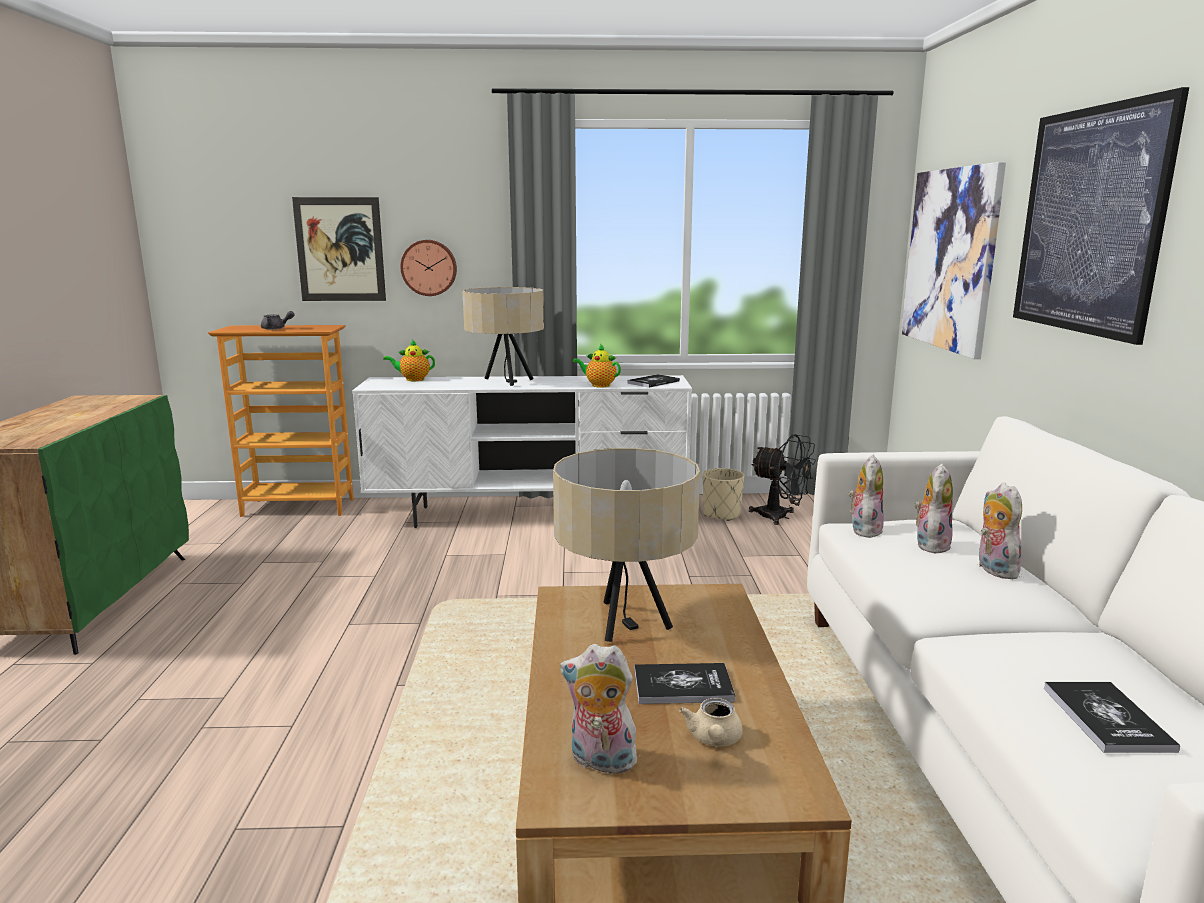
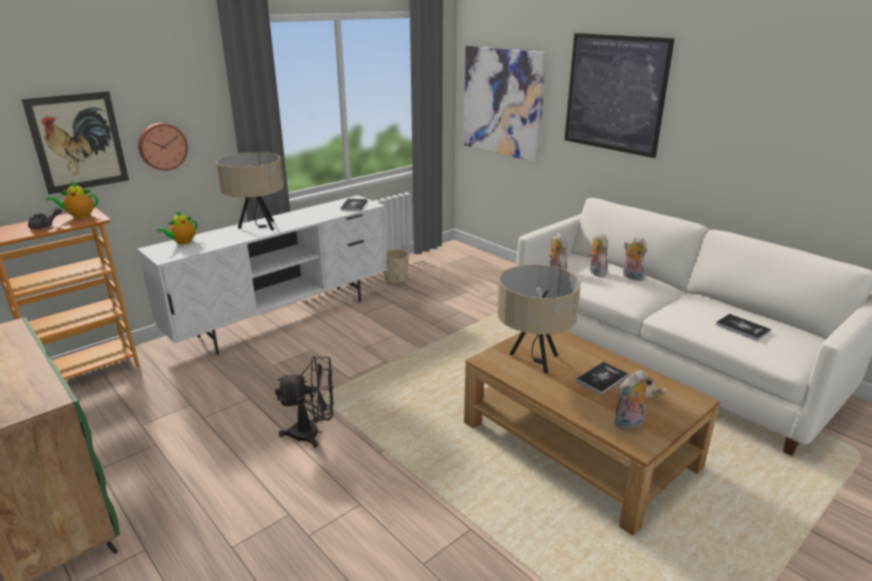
camera: 40 degrees left, 10 degrees up
(598, 385) = (327, 216): teapot -> teapot (79, 216)
(780, 517) = (427, 271): black fan -> black fan (313, 433)

